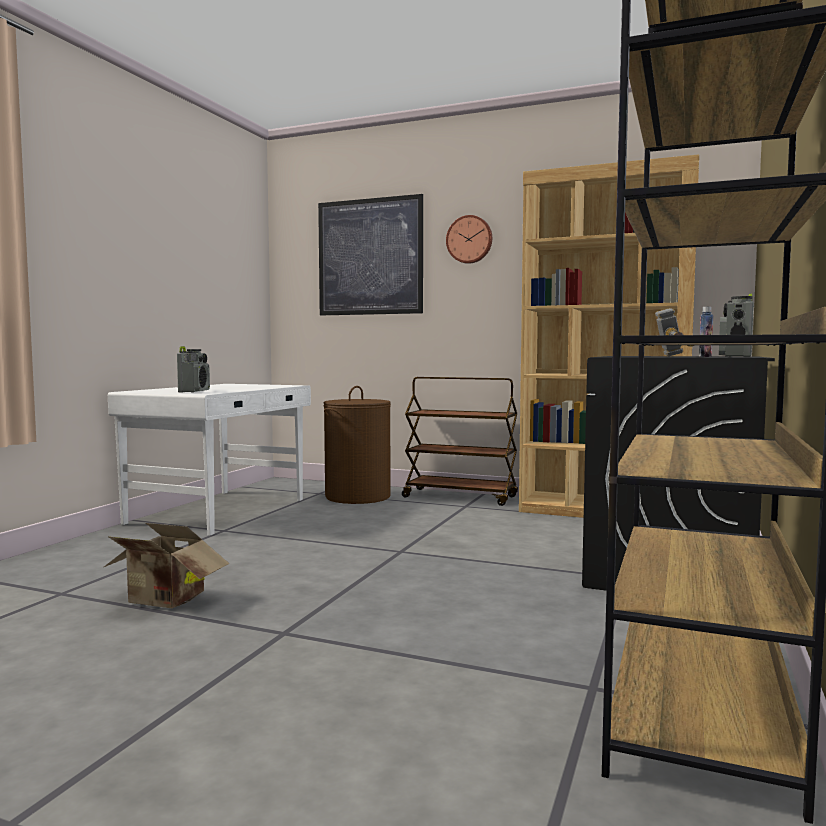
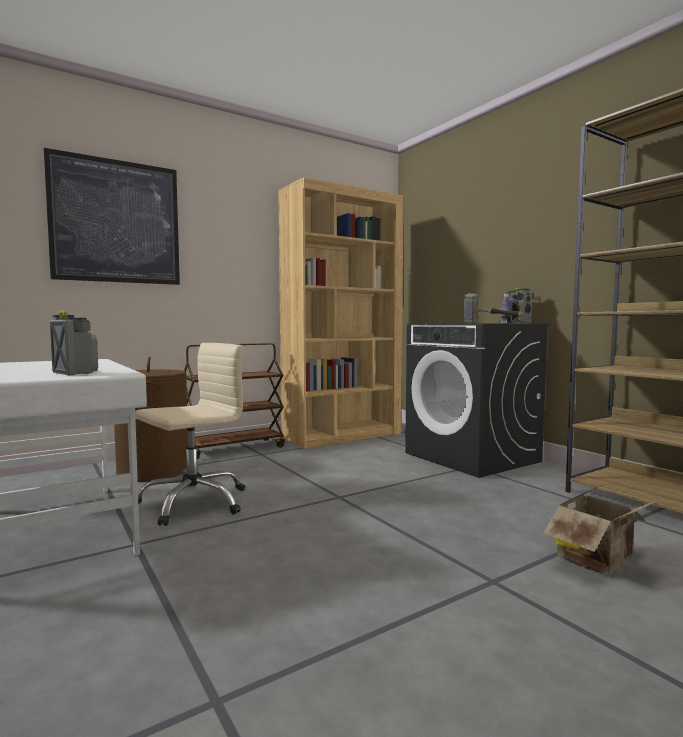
camera: 55 degrees left, 0 degrees up
(165, 601) = (346, 623): cardboard box -> cardboard box (600, 561)
(312, 521) = (193, 502): none -> beige office chair
(469, 239) = (222, 222): wall clock -> none

